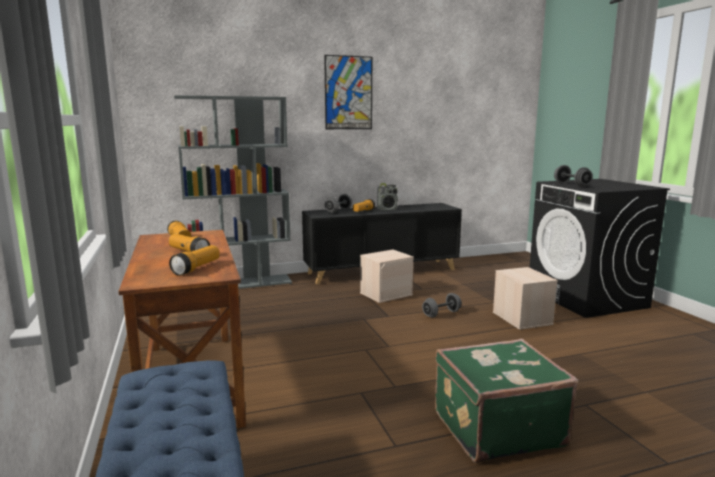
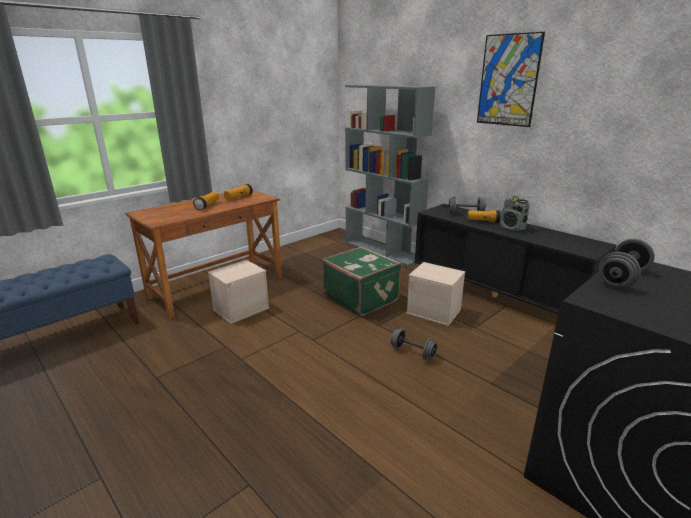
camera: 65 degrees right, 10 degrees up
(197, 268) = (171, 215): flashlight -> none
(495, 427) = (189, 423): green suitcase -> green suitcase (361, 297)
(521, 318) = (458, 412): beige storage box -> beige storage box (241, 308)

